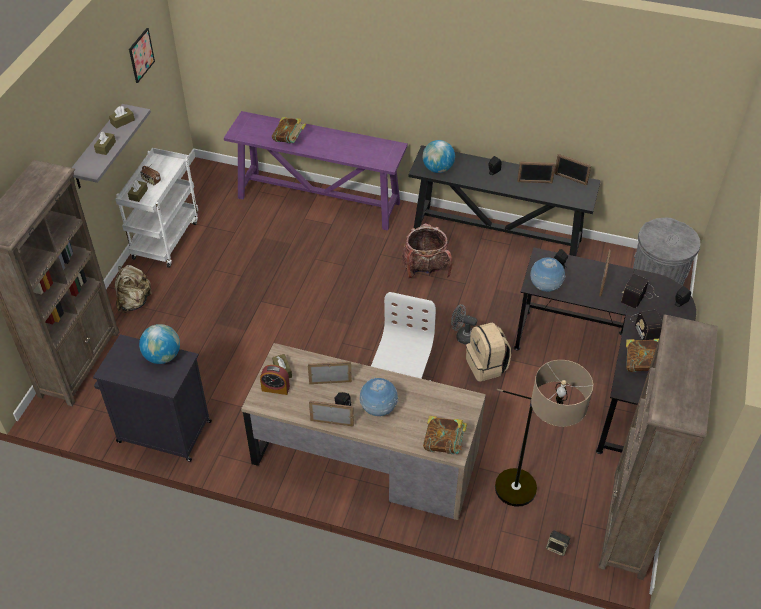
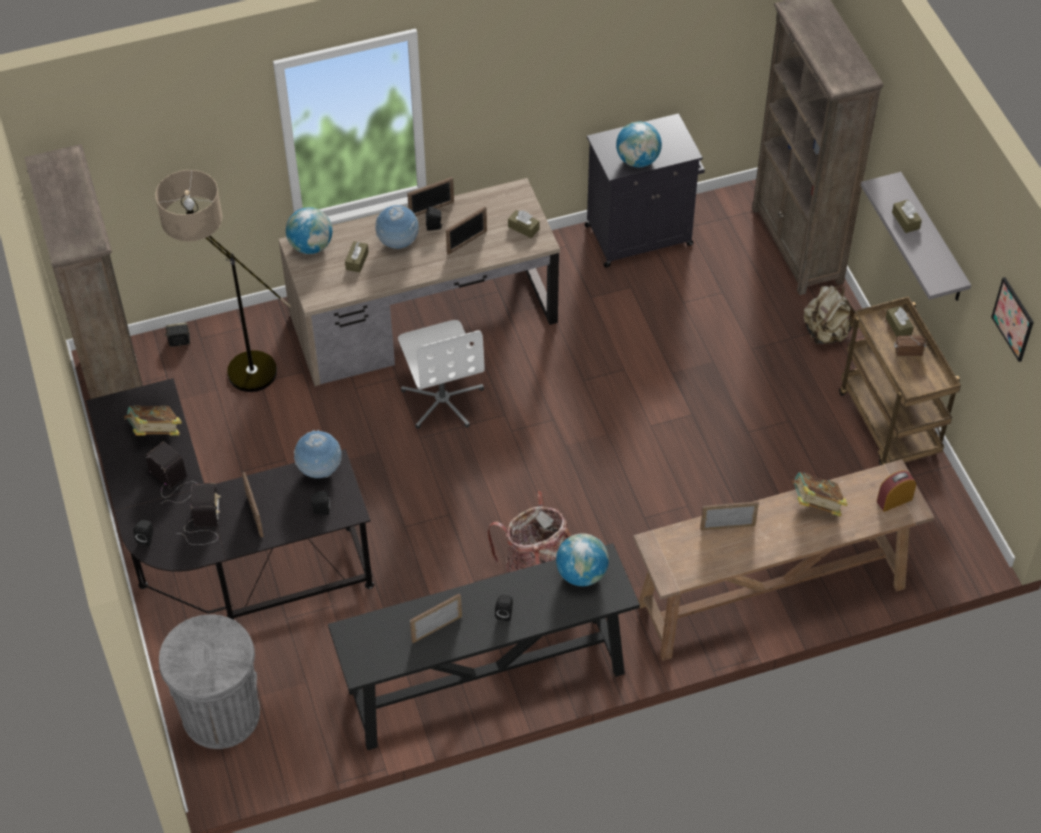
camera: 145 degrees right, 5 degrees up
(122, 121) = (934, 261): brown tissue box -> brown tissue box (357, 261)
(165, 238) = (890, 425): white cart -> brown cart
(275, 388) = (513, 209): alarm clock -> alarm clock (894, 500)
(319, 200) = (770, 596): purple console table -> brown console table
(444, 444) = (311, 246): book -> globe
(462, 336) = (424, 506): grey fan -> none
(486, 366) = (369, 485): beige backpack -> none
(570, 179) = (391, 664): picture frame -> picture frame (727, 526)

